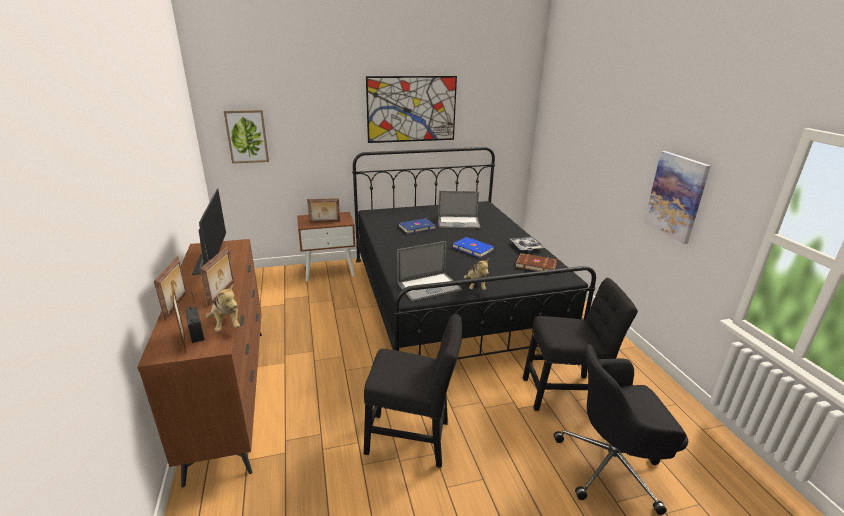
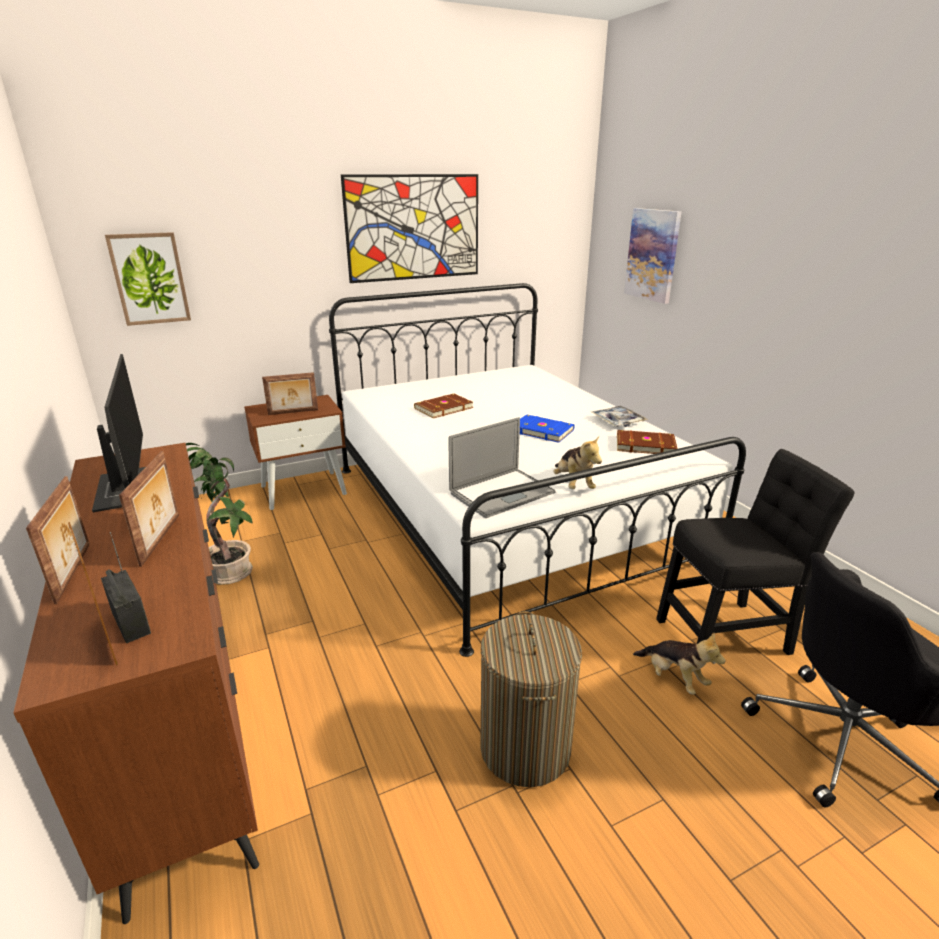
camera: 10 degrees left, 0 degrees up
(227, 323) = (188, 595): plush toy -> plush toy (673, 678)
(275, 316) = (232, 572): none -> potted plant
(412, 439) = (525, 748): black chair -> laundry basket
(416, 227) = (442, 408): blue book -> brown book
(451, 299) = (506, 512): black bed -> white bed
(458, 222) = (502, 396): laptop -> none
(676, 196) = (853, 320): picture -> picture (652, 255)

